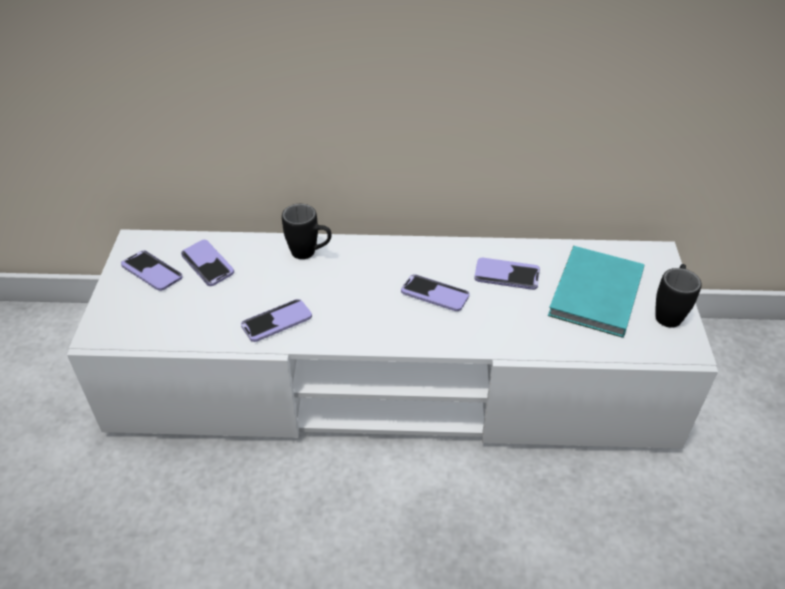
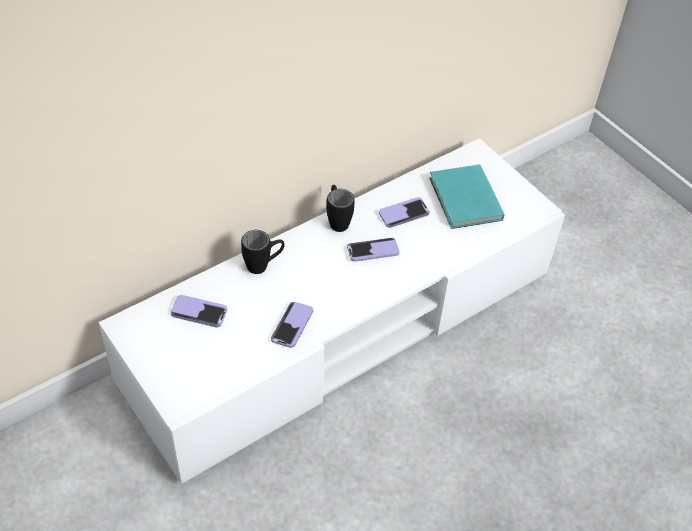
camera: 40 degrees left, 5 degrees up
(152, 272) = (164, 340): phone -> none
(669, 312) = (513, 189): black mug -> black mug (337, 220)

